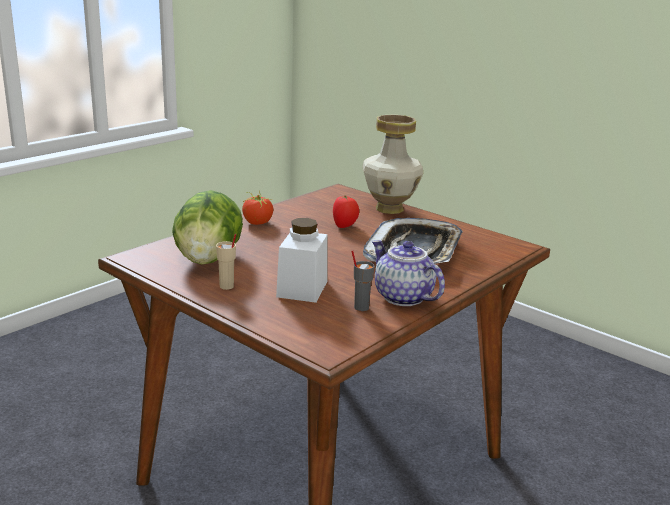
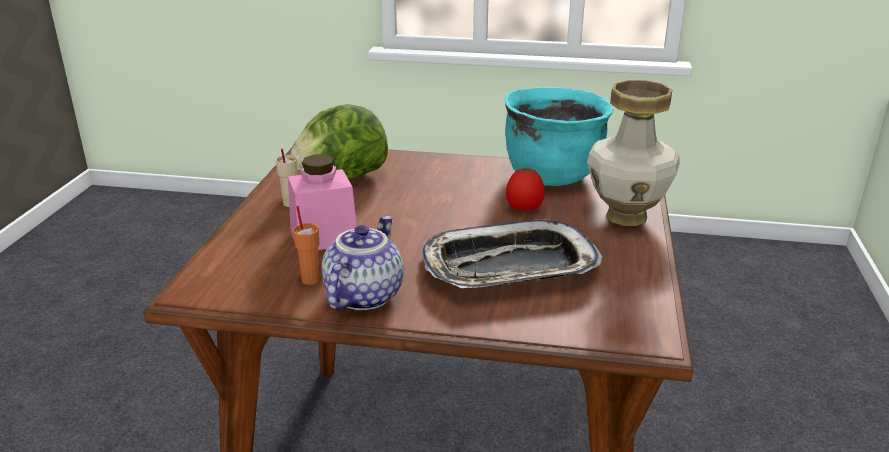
camera: 60 degrees right, 5 degrees up
(257, 222) = (463, 168): tomato -> none
(302, 289) = (324, 237): white jar -> pink jar
(309, 206) = (552, 175): none -> turquoise cooking pot
(361, 307) = (310, 279): grey cup -> orange cup

